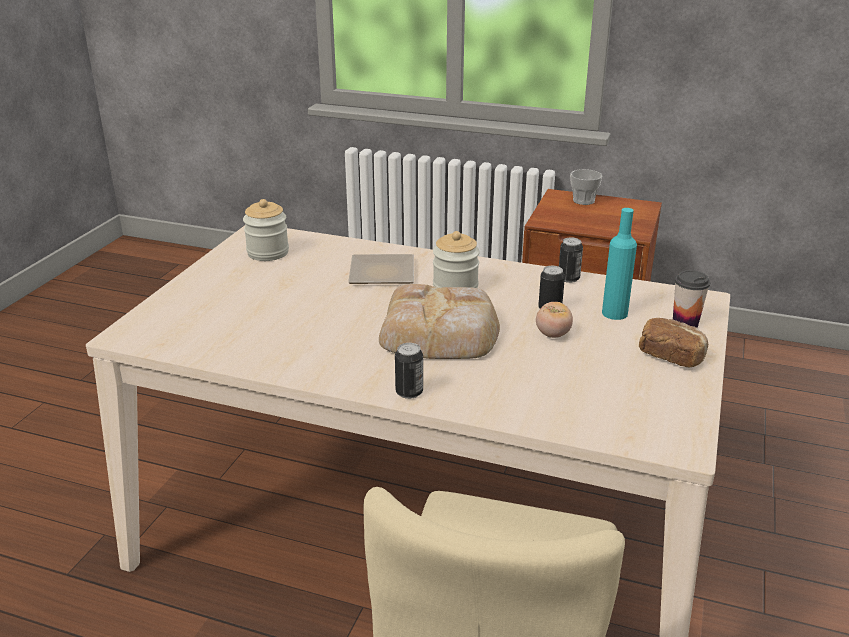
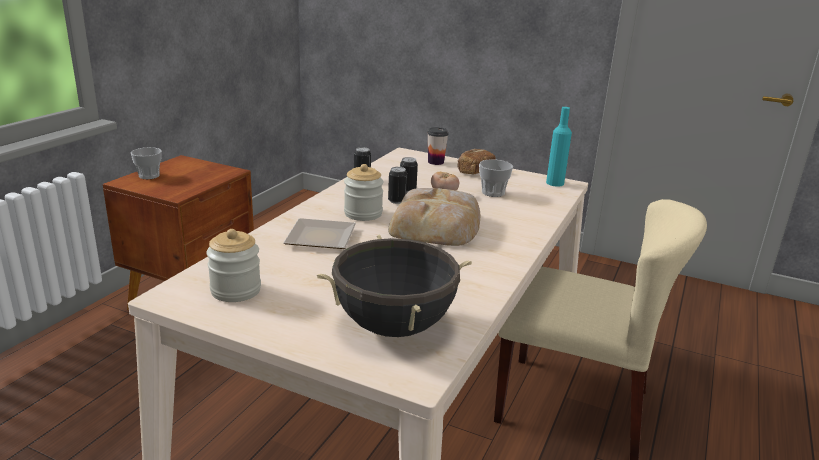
camera: 85 degrees left, 5 degrees down
(205, 321) = (393, 327): none -> black cooking pot
(409, 392) = (521, 242): can -> can (397, 201)
(584, 372) = (493, 192): none -> cup
(614, 313) = (418, 175): turquoise bottle -> turquoise bottle (555, 183)

